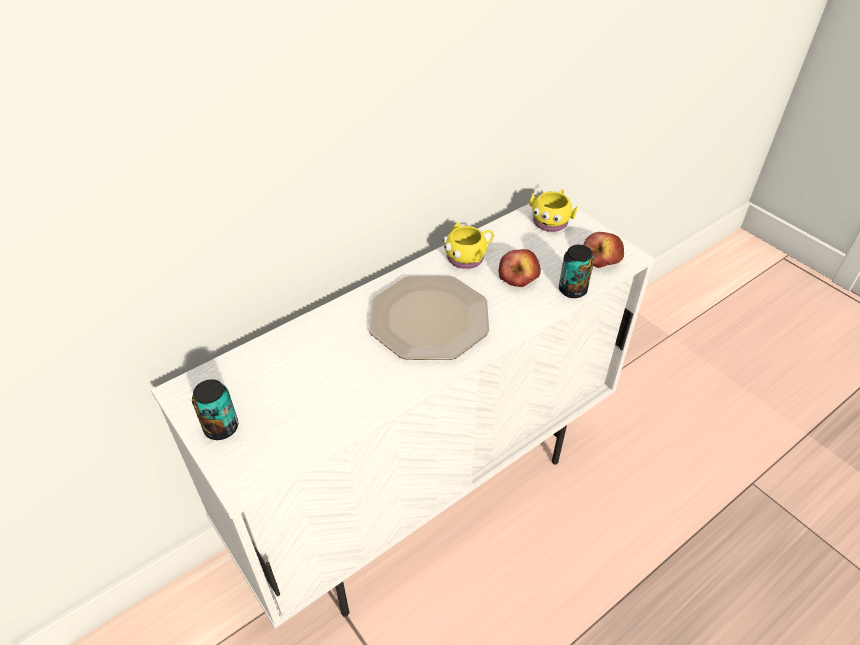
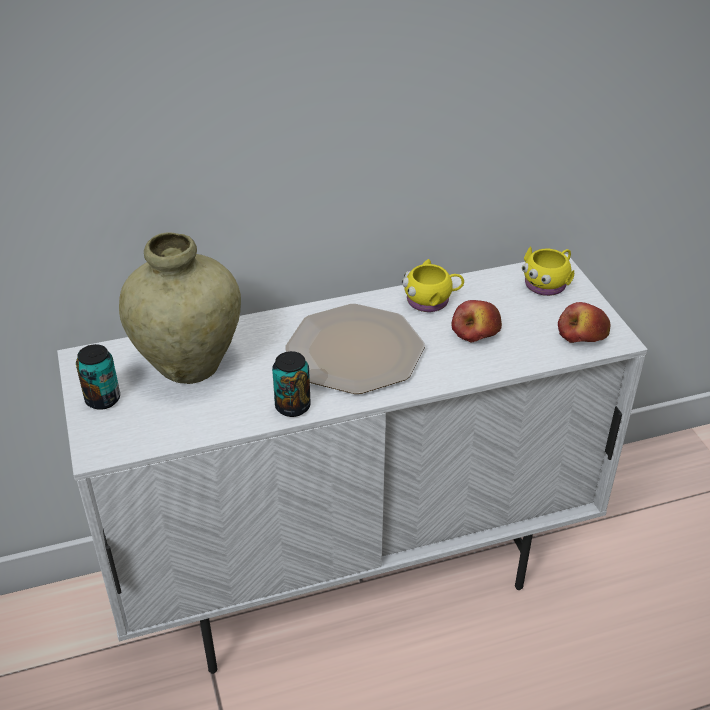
camera: 20 degrees right, 5 degrees down
(287, 369) = (189, 364): none -> beige vase
(572, 290) = (529, 359): can -> can (292, 406)

